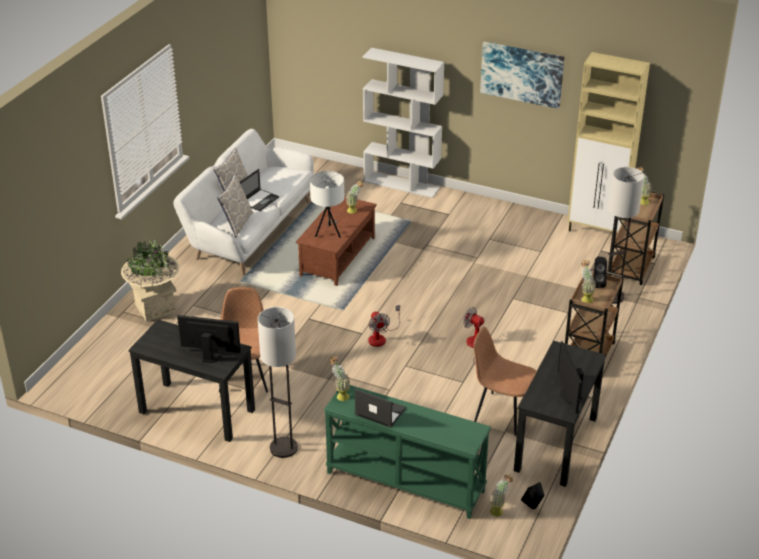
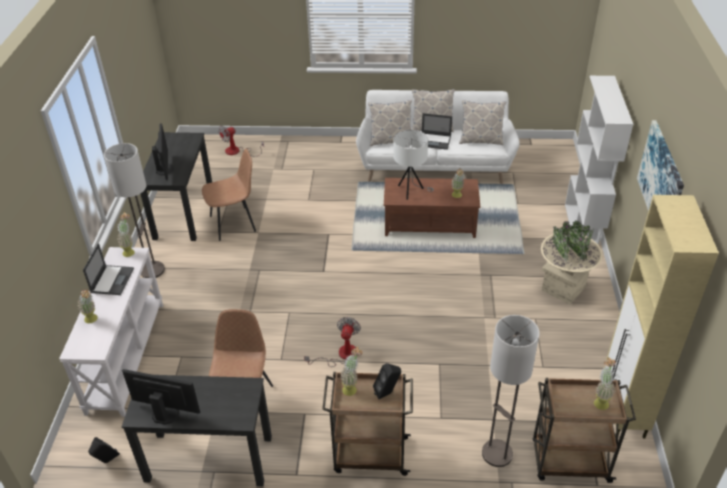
camera: 70 degrees right, 5 degrees up
(155, 309) = (299, 154): beige planter -> beige planter (563, 288)
(280, 176) = (480, 140): none -> pillow
(380, 337) = (323, 284): fan -> fan (237, 151)
(404, 482) = (125, 356): green console table -> white console table
(499, 510) = (99, 434): potted plant -> potted plant (93, 320)
(569, 396) = (166, 412): monitor -> monitor turned 45 degrees clockwise

